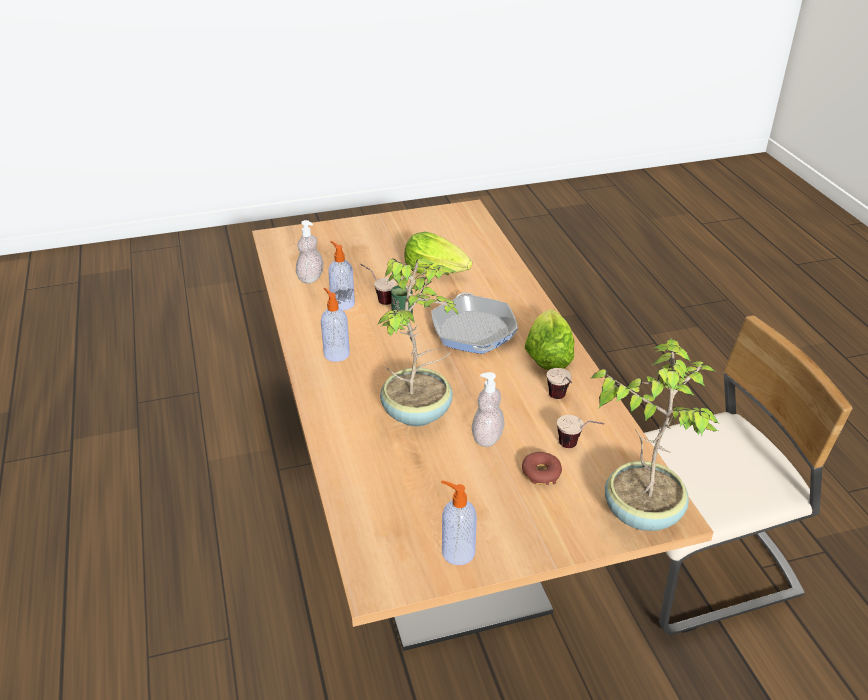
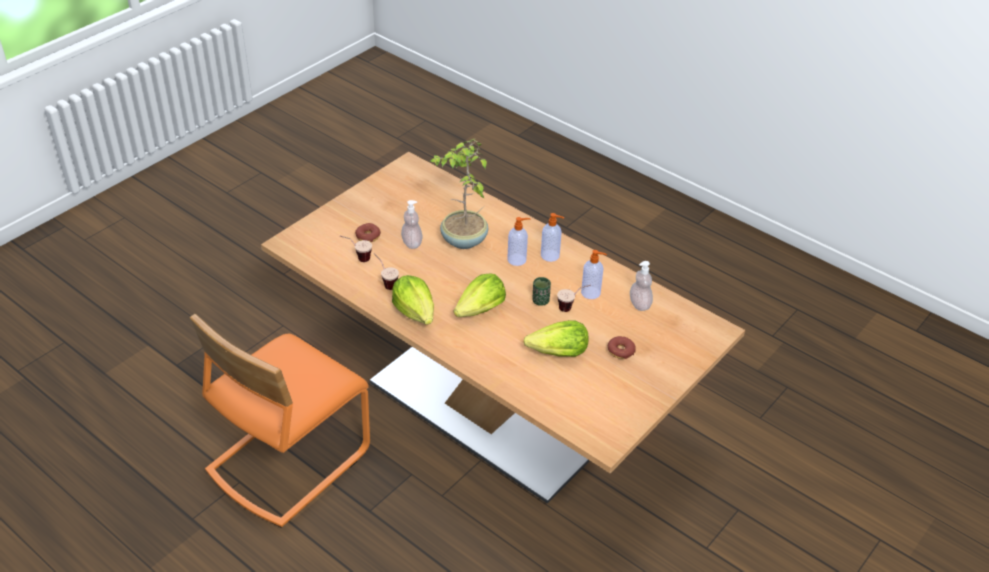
camera: 145 degrees right, 5 degrees up
(379, 253) = (620, 351): none -> donut
(457, 552) = (383, 187): soap dispenser -> soap dispenser (517, 260)
(473, 331) = (481, 310): frying pan -> lettuce
(642, 511) = (302, 238): potted plant -> none
(696, 566) = (288, 460): beige chair -> orange chair

